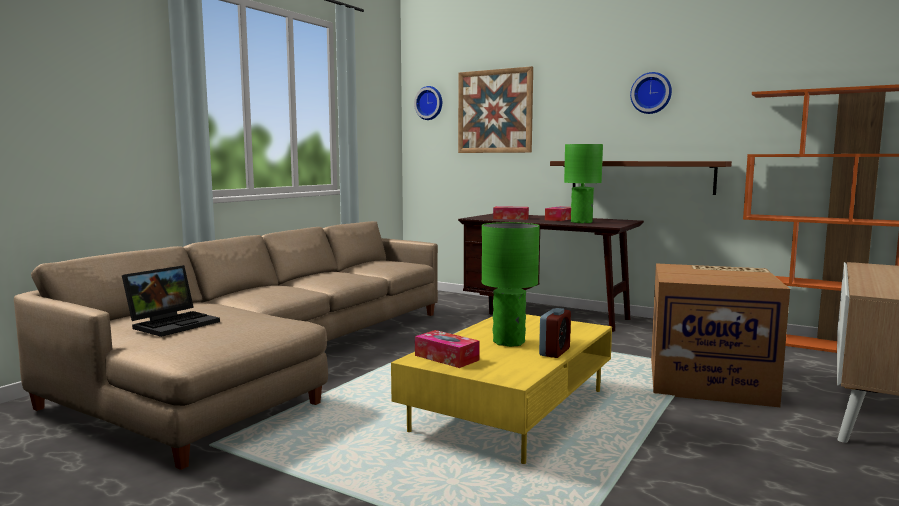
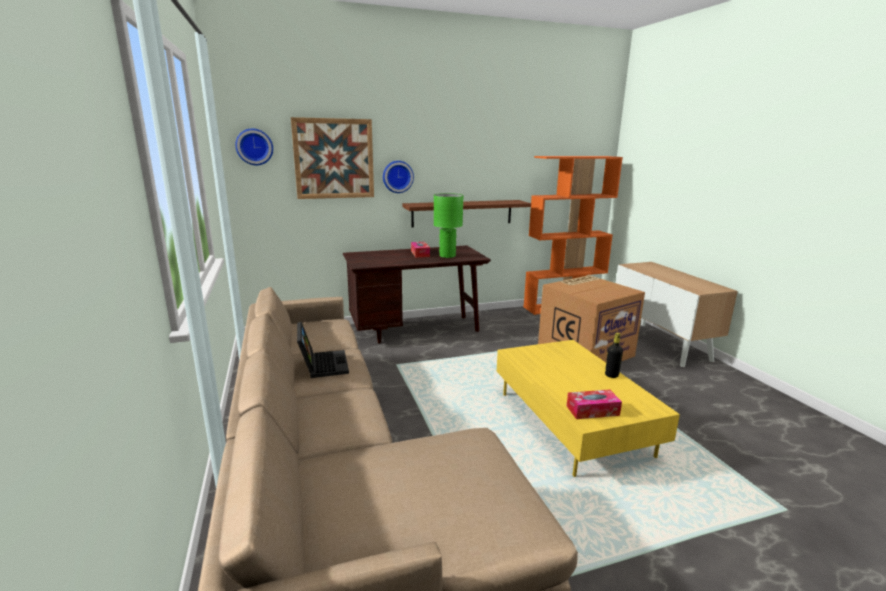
camera: 50 degrees left, 10 degrees up
(174, 323) = (413, 504): laptop -> laptop (322, 364)
(509, 342) = (577, 378): green table lamp -> none
(510, 218) = (387, 260): tissue box -> none
(554, 352) = (611, 375): alarm clock -> black bottle
(651, 93) = (469, 150): wall clock -> wall clock (397, 176)

